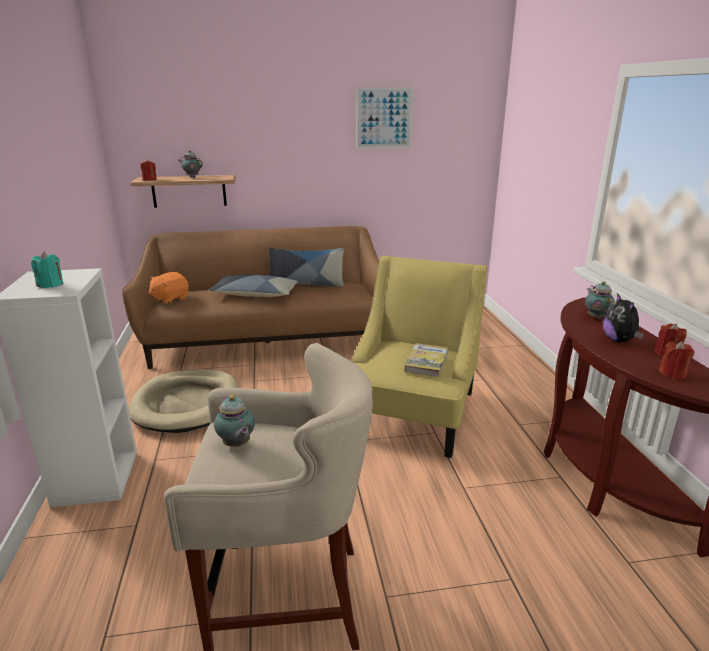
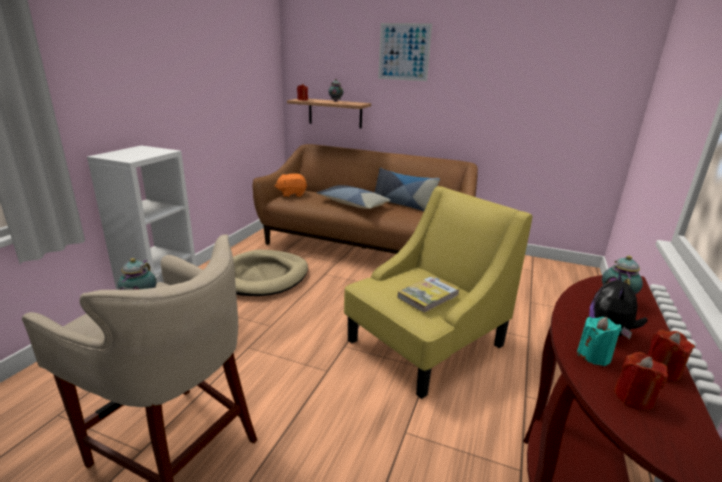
camera: 30 degrees right, 0 degrees up
(50, 284) = (132, 154): turquoise candle -> turquoise candle (593, 356)
(384, 118) = (512, 60): picture -> picture (404, 52)

